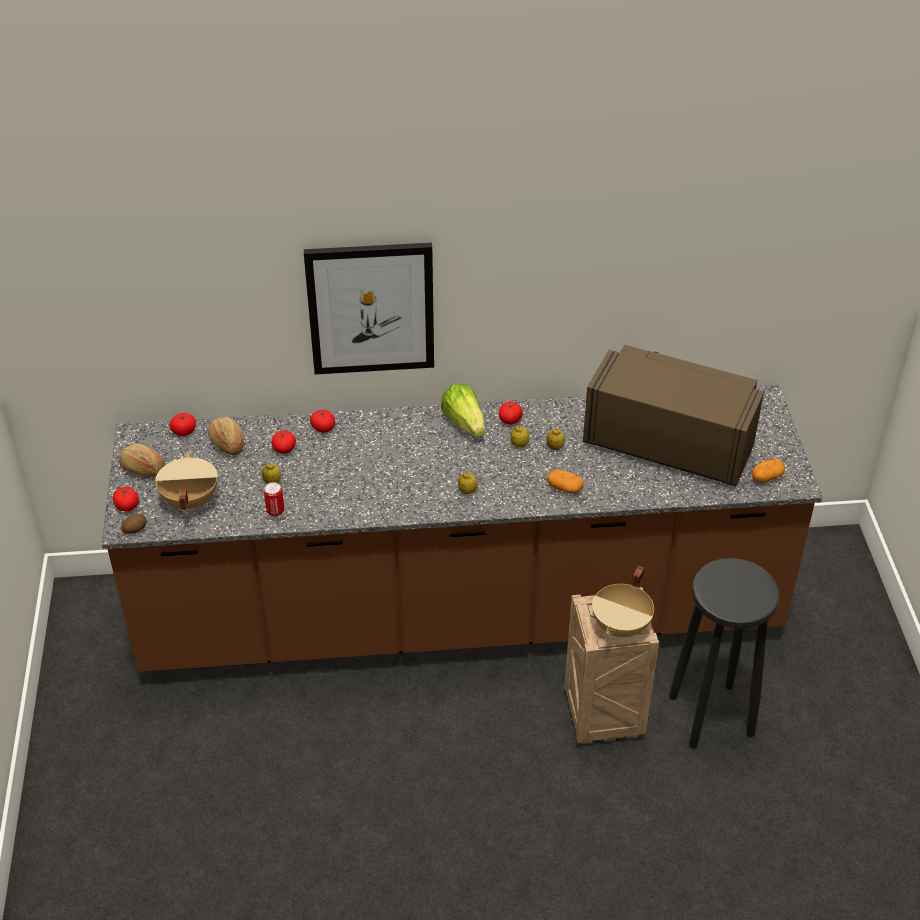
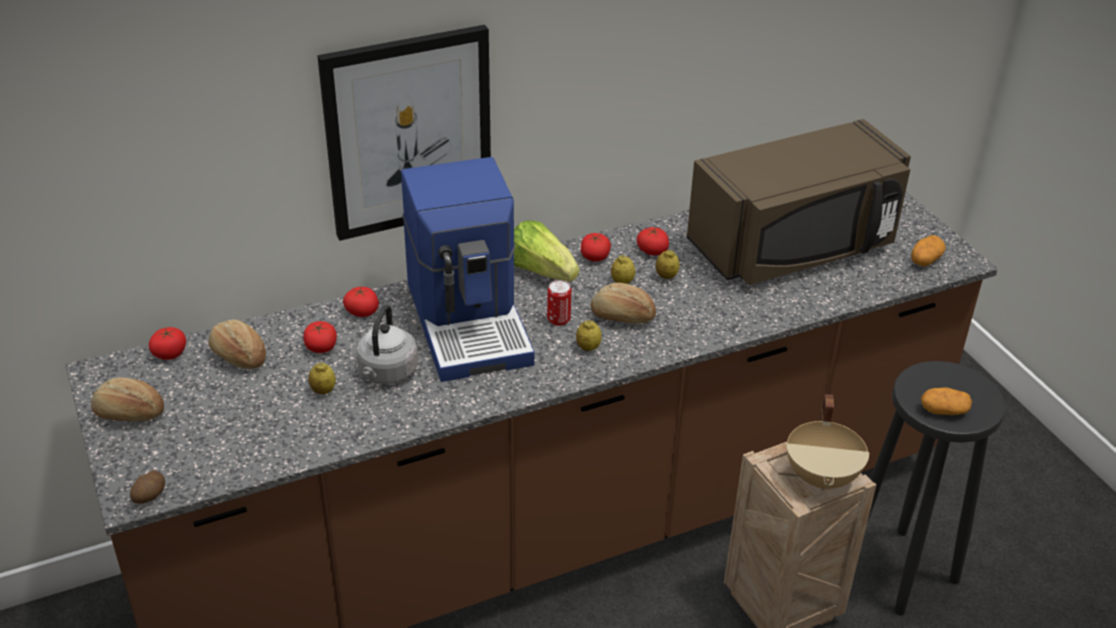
camera: 20 degrees left, 5 degrees down
(127, 505) = (124, 466): tomato -> tomato (652, 250)
(189, 501) = (215, 440): beige cooking pot -> none
(275, 511) = (345, 426): can -> can (558, 320)
(319, 478) = (387, 373): none -> grey kettle
(394, 452) = (470, 321): none -> coffee machine
(504, 472) = (622, 317): none -> bread
(564, 488) = (705, 319): potato -> potato (943, 411)
(669, 444) = (795, 246): brown microwave -> brown microwave turned 150 degrees clockwise

